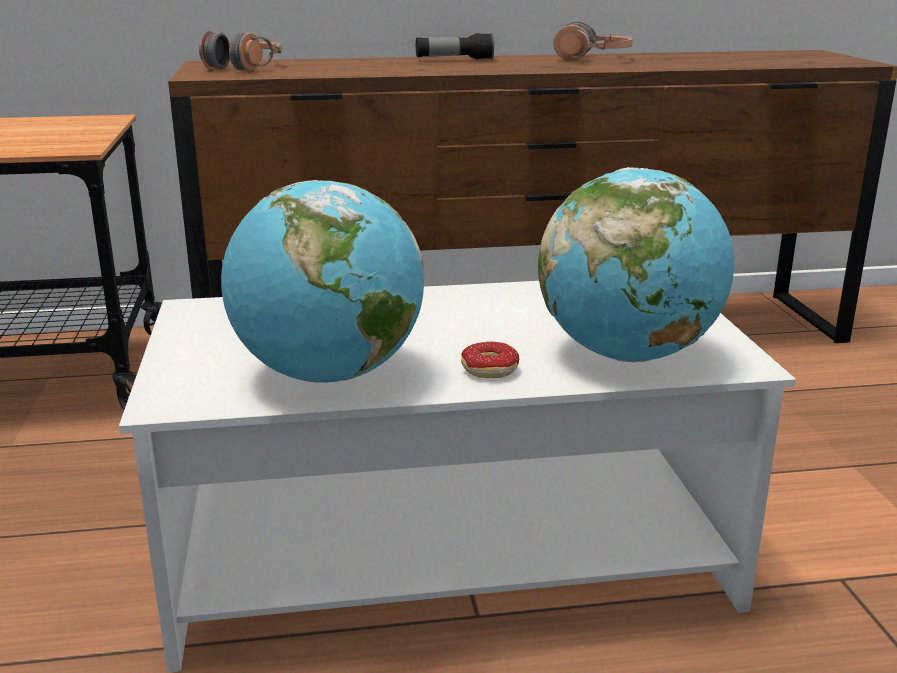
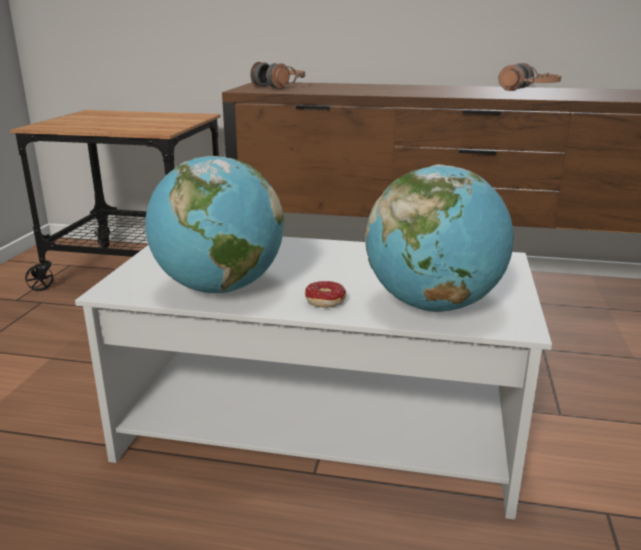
camera: 20 degrees right, 0 degrees up
(454, 59) = (426, 87): flashlight -> none

